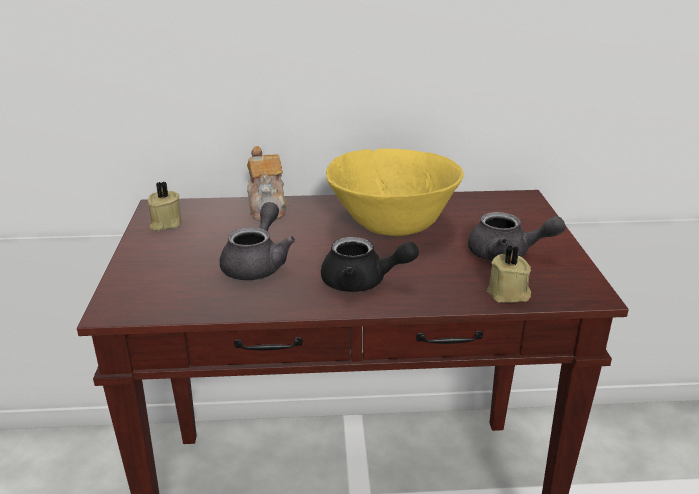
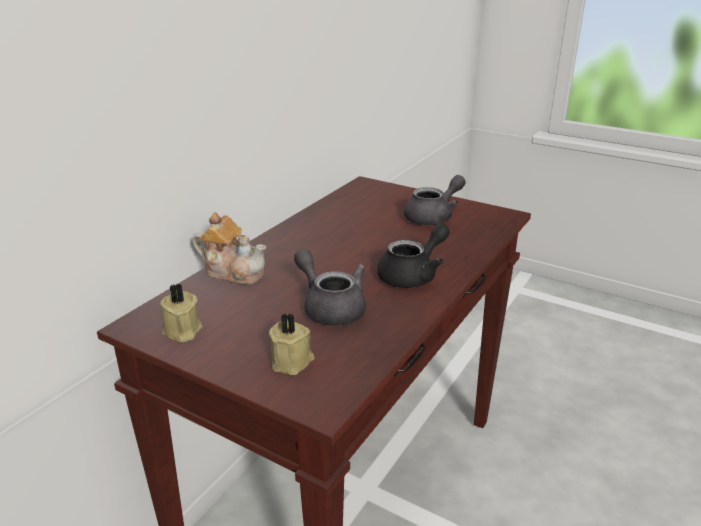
camera: 55 degrees left, 0 degrees up
(392, 228) = (346, 237): yellow bowl -> none
(509, 294) = (482, 235): beige candle -> beige candle (292, 362)

